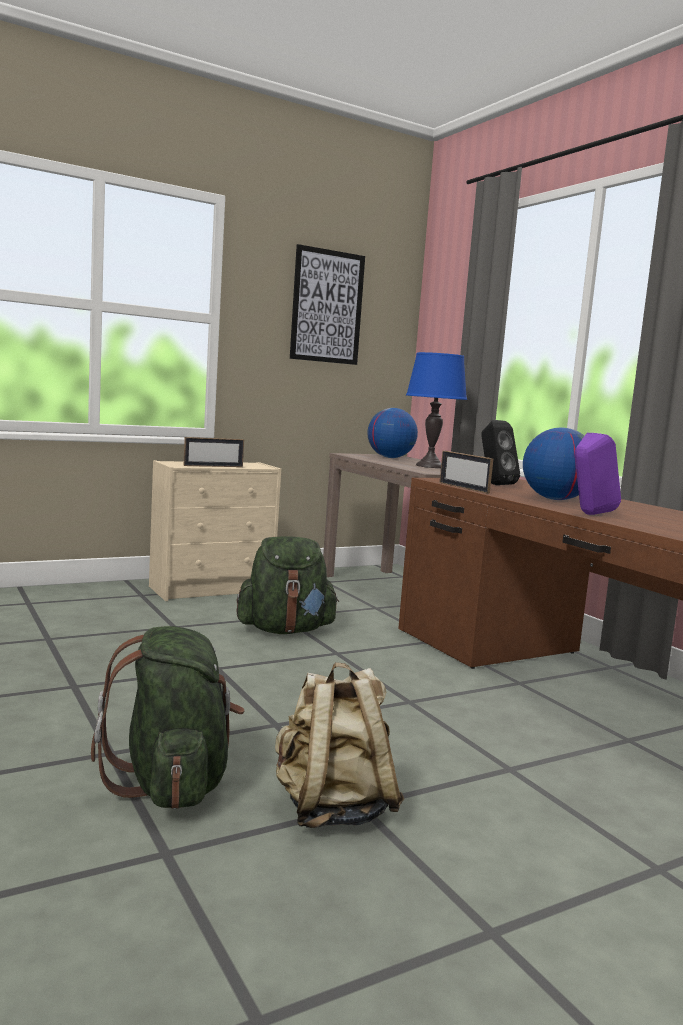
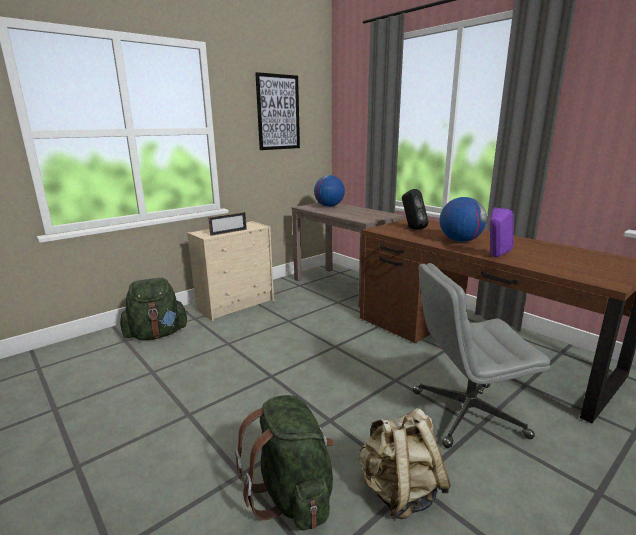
camera: 10 degrees left, 10 degrees up
(285, 630) = (296, 332): green backpack -> green backpack (157, 335)
(429, 466) = (359, 212): blue table lamp -> none
(463, 488) = (401, 237): picture frame -> none
(499, 754) = (466, 414): none -> grey office chair

